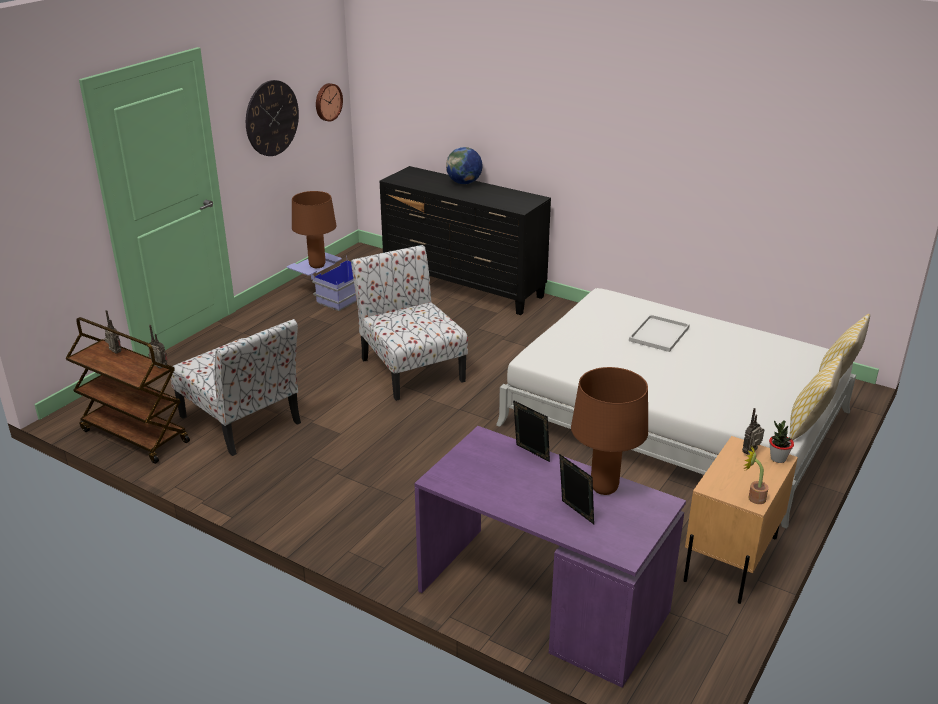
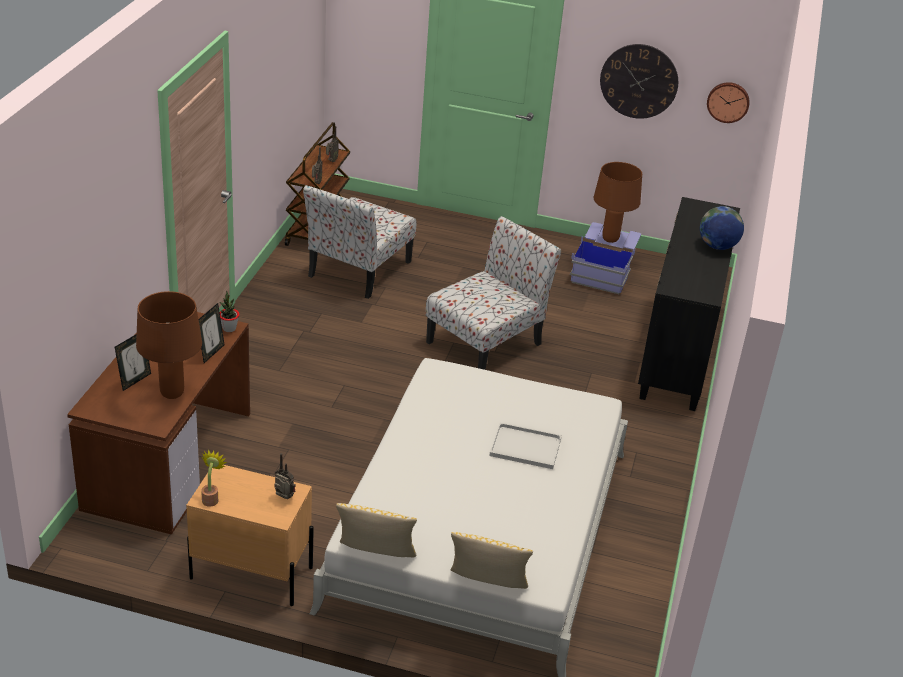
camera: 70 degrees right, 5 degrees up
(540, 602) = (168, 459): purple desk -> brown desk
(778, 458) = (279, 516): potted plant -> potted plant (229, 328)

